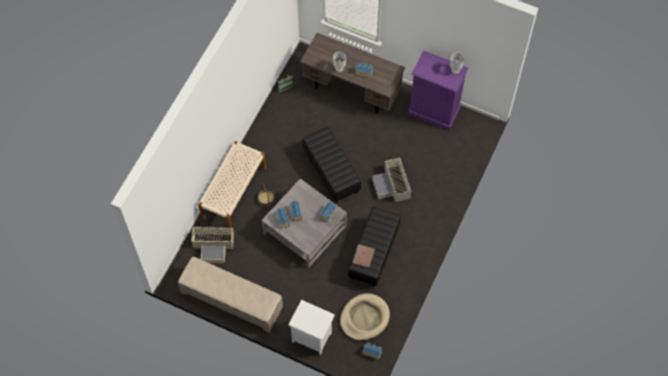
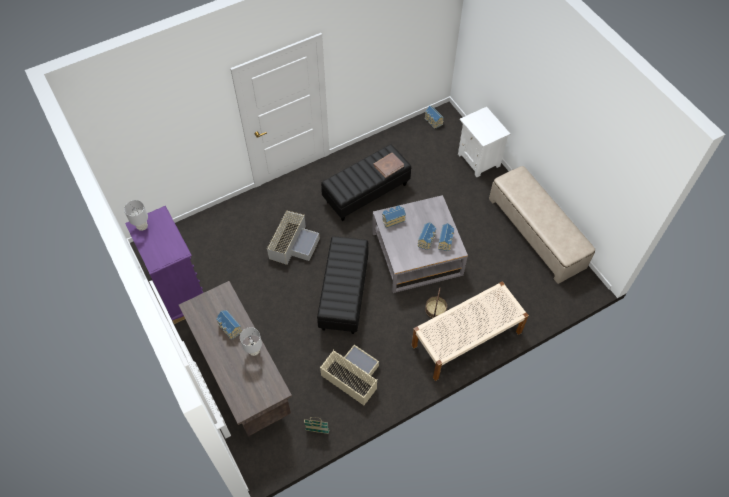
camera: 145 degrees left, 5 degrees down
(214, 245) = (524, 294): beige storage box -> beige storage box (352, 376)
(364, 318) = (419, 148): beige dog bed -> none

